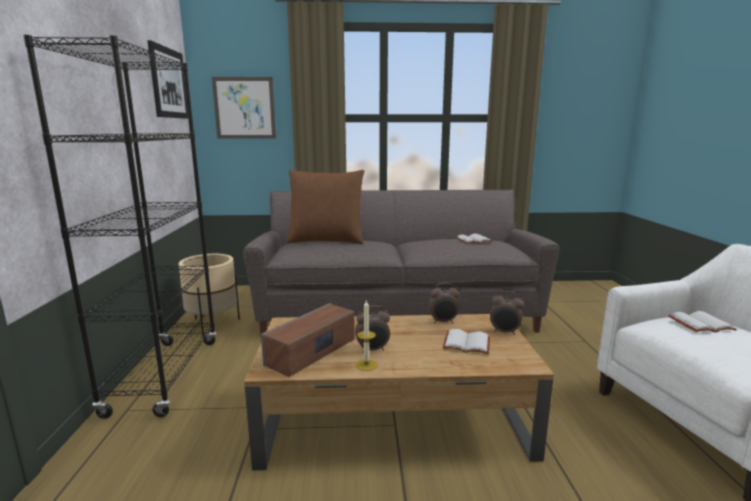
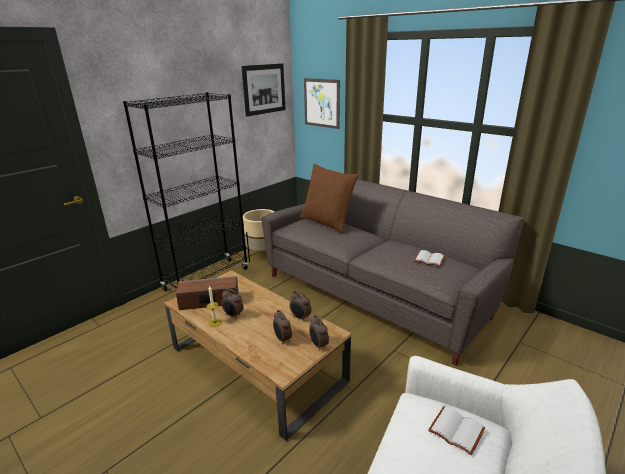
camera: 45 degrees right, 10 degrees up
(467, 343) = (282, 339): white book -> alarm clock

